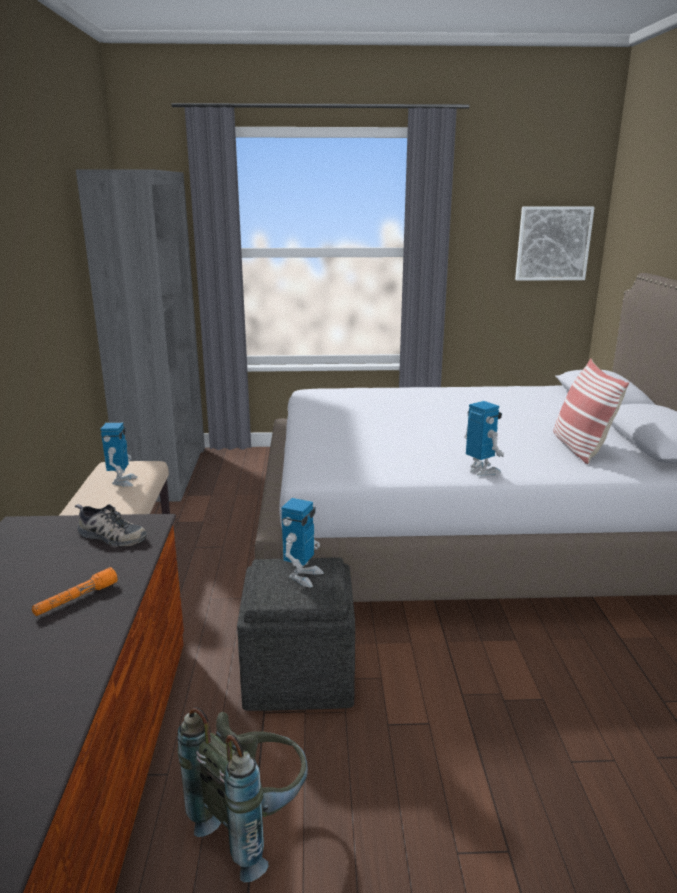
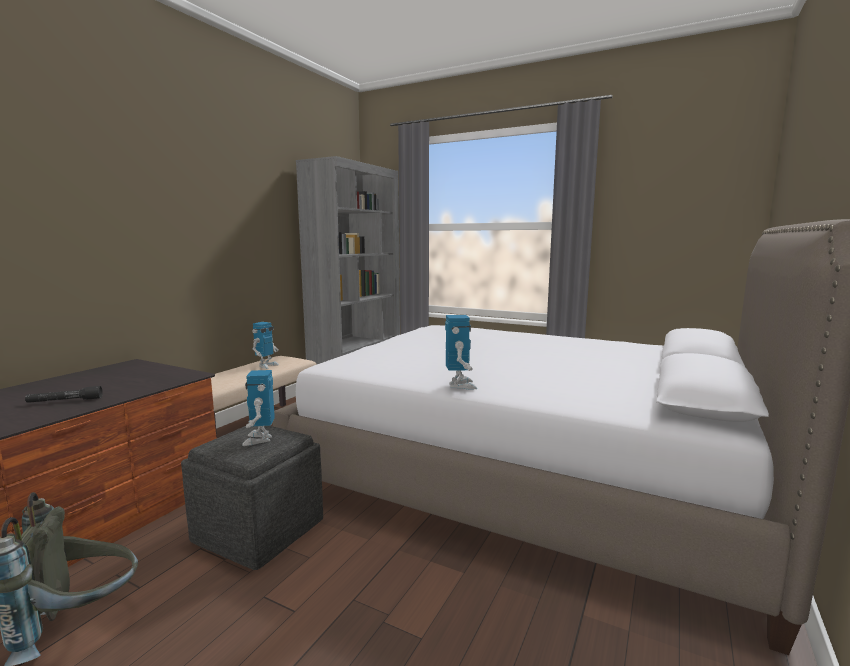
camera: 30 degrees right, 10 degrees down
(76, 599) = (65, 401): orange flashlight -> black flashlight
(110, 536) = (155, 377): shoe -> none
(302, 576) = (260, 439): toy robot -> toy robot turned 120 degrees clockwise
(553, 243) = (706, 216): picture -> none
(579, 448) = (597, 387): pillow -> none

